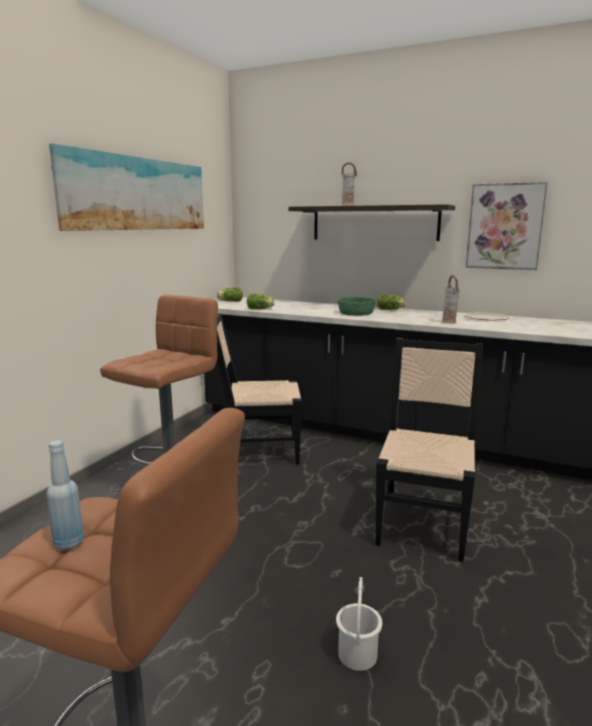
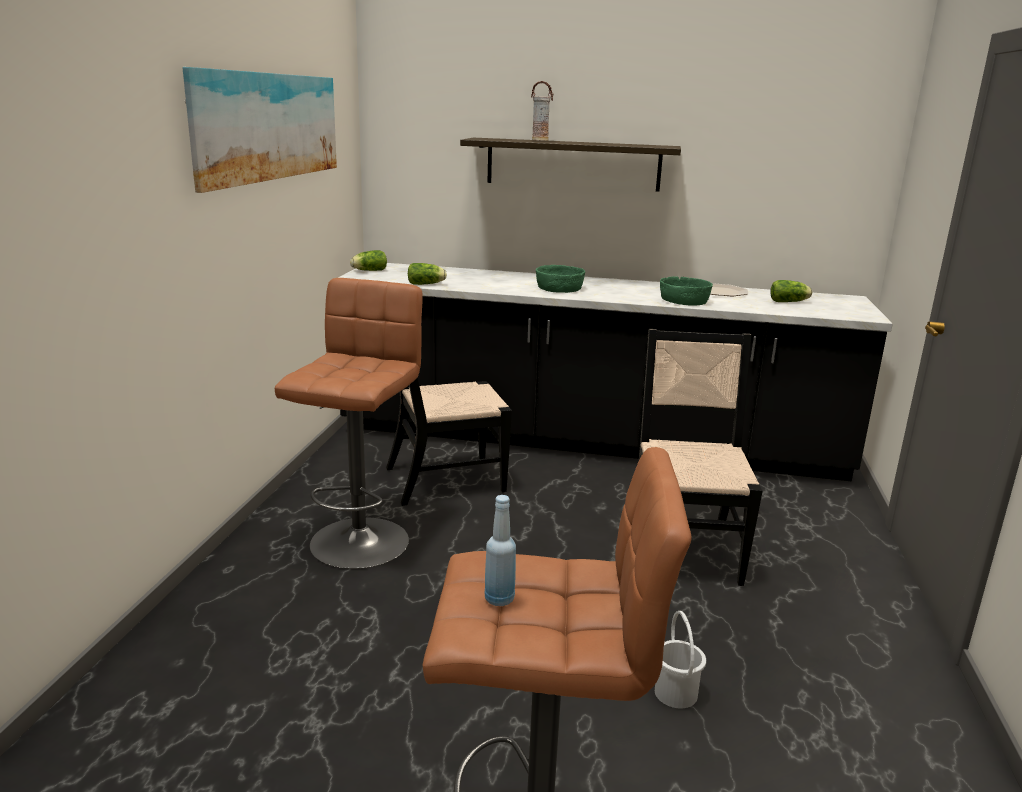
camera: 15 degrees left, 5 degrees up
(391, 309) = (598, 281): lettuce -> lettuce (790, 302)
(449, 322) = (684, 300): vase -> green bowl
(505, 226) = (741, 176): picture -> none

